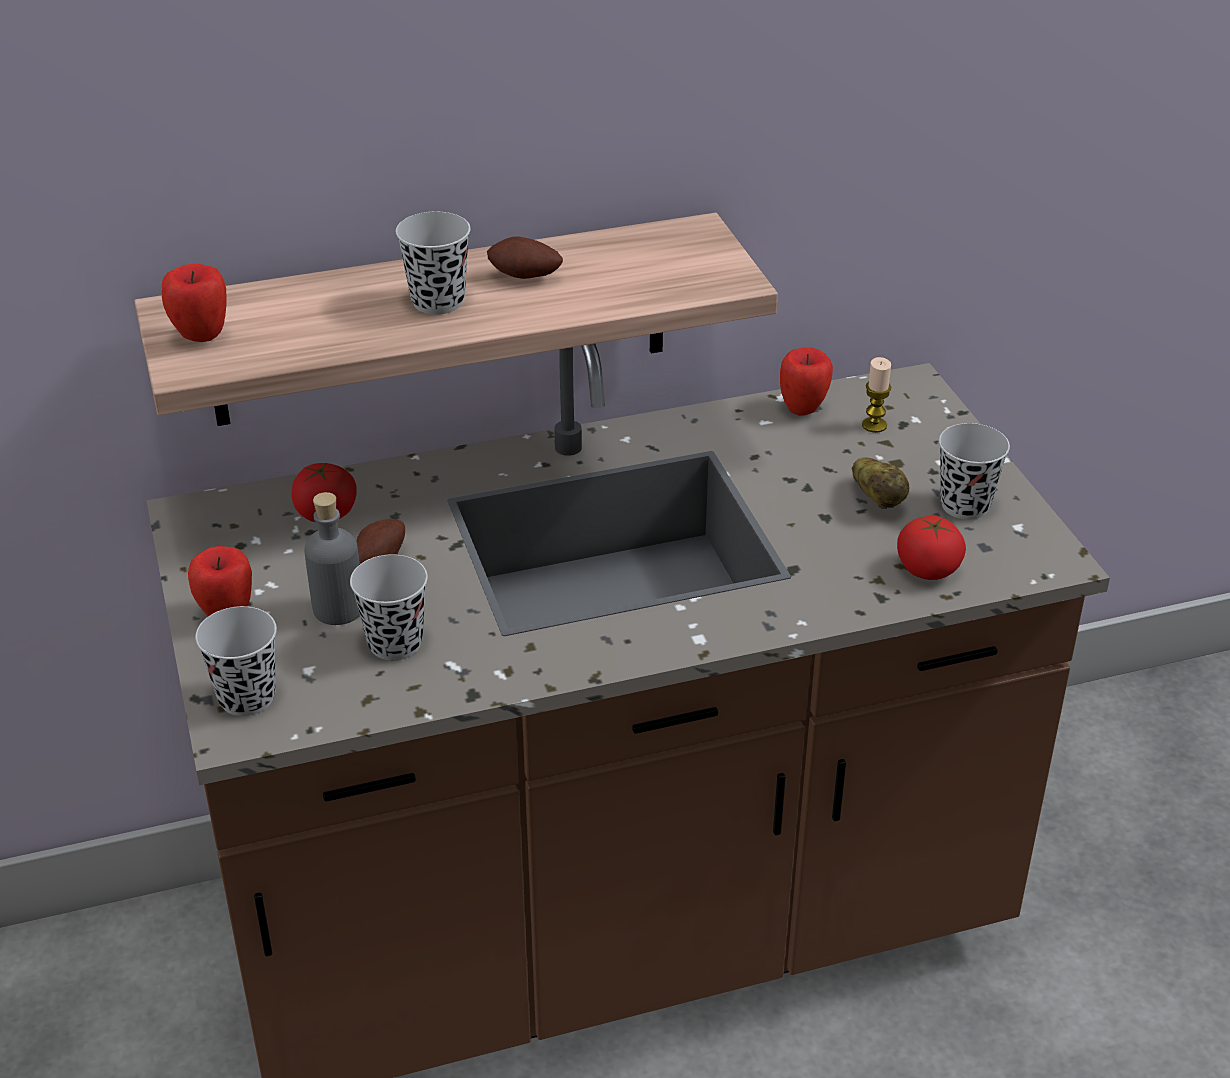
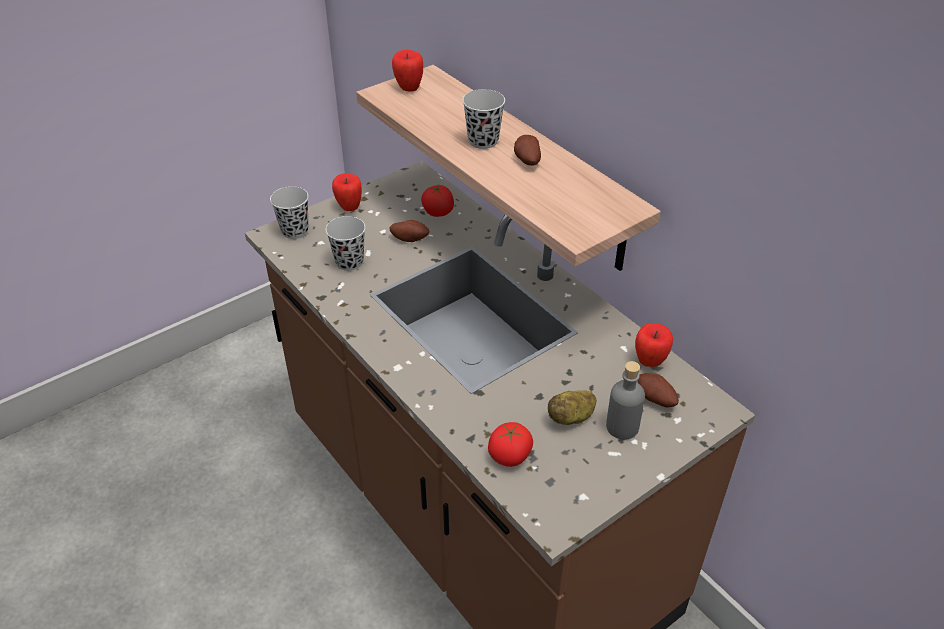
camera: 70 degrees right, 5 degrees up
(338, 609) = (367, 237): grey bottle -> grey bottle (622, 427)
(874, 425) = (655, 400): candle -> potato
(965, 505) = (591, 463): black cup -> none

